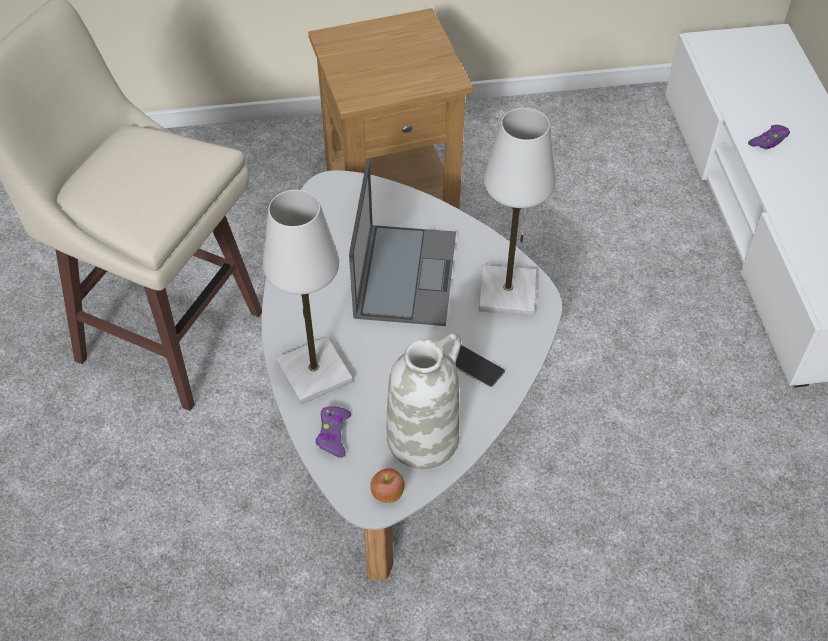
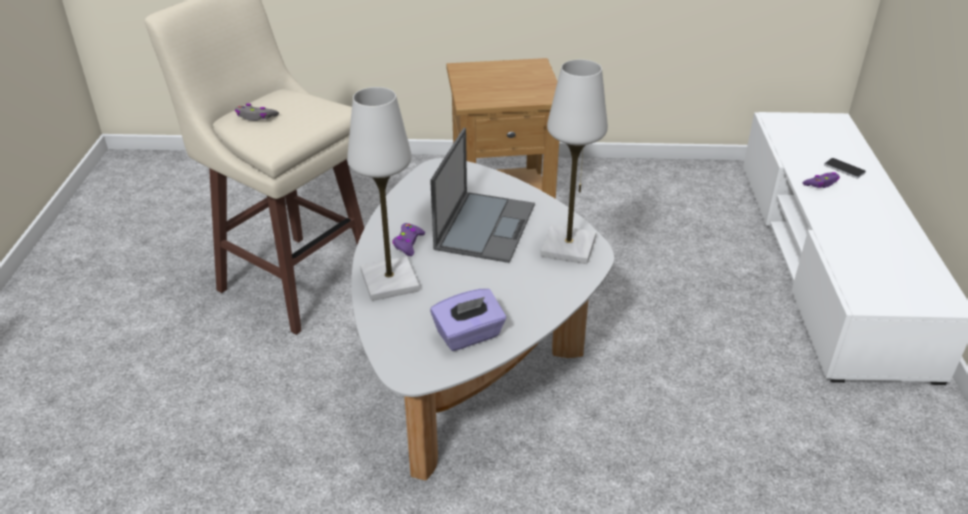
camera: 10 degrees right, 15 degrees down
(110, 183) = (256, 117): none -> grey game controller
(333, 434) = (392, 324): purple game controller -> purple game controller (408, 243)
(387, 494) = (426, 371): apple -> none
(423, 437) = (469, 335): white vase -> purple tissue box
(475, 367) = (528, 293): phone -> phone (844, 169)

